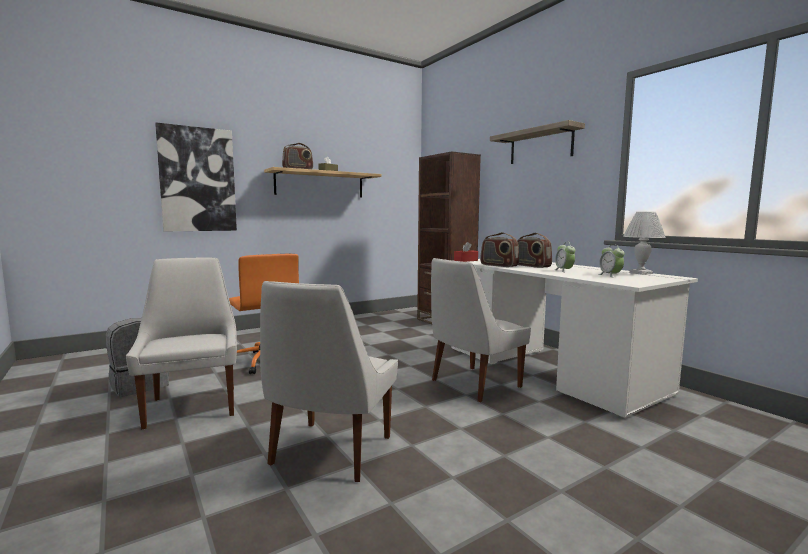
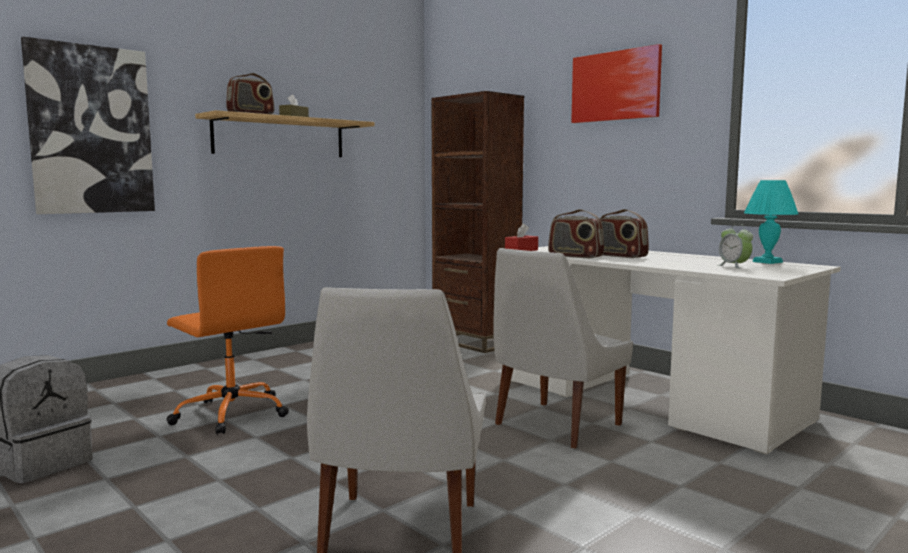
camera: 10 degrees left, 0 degrees up
(193, 405) = (151, 486): white chair -> none
(540, 146) = (615, 86): shelf -> picture
(564, 271) = (669, 261): alarm clock -> none
(641, 273) = (767, 262): white table lamp -> turquoise table lamp

